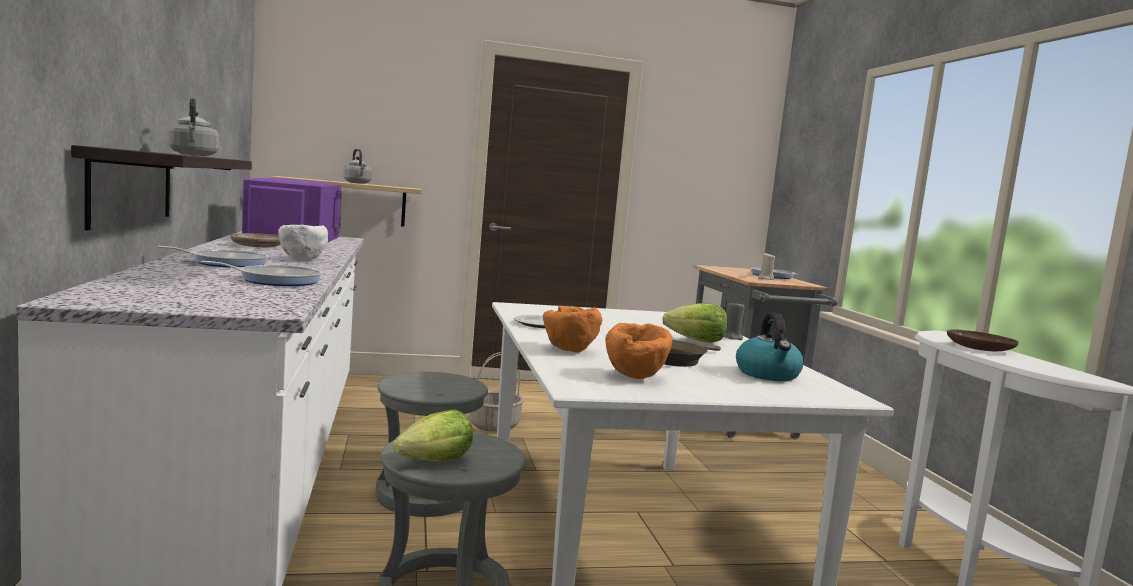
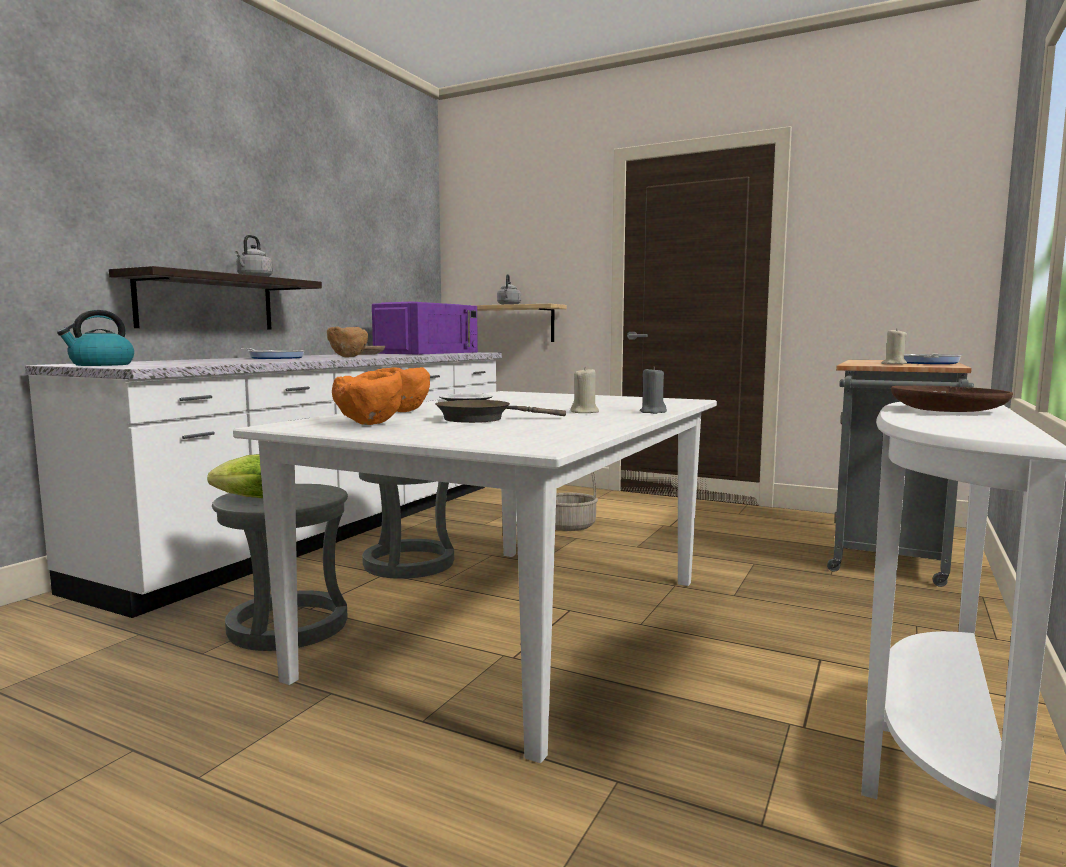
camera: 40 degrees right, 0 degrees up
(276, 280) = (249, 361): frying pan -> none
(301, 260) = (348, 357): white bowl -> brown bowl
(696, 341) = (585, 412): lettuce -> beige candle
(768, 375) = (532, 431): kettle -> kettle (101, 365)

